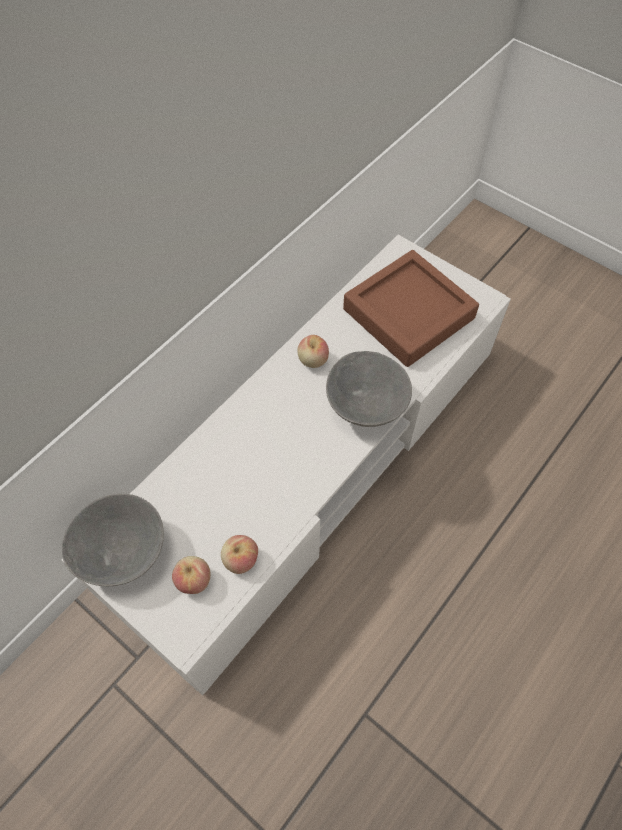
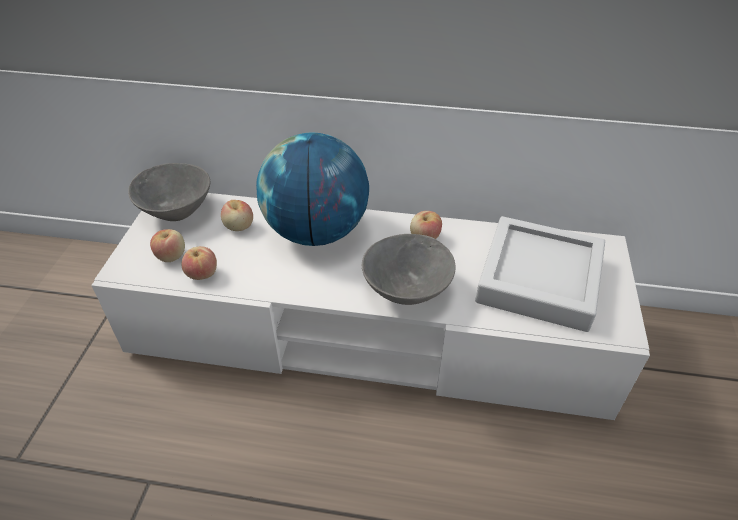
camera: 60 degrees right, 15 degrees down
(192, 501) = (239, 226): none -> apple
(247, 437) = (316, 231): none -> globe
(408, 314) = (539, 279): brown tray -> grey tray

